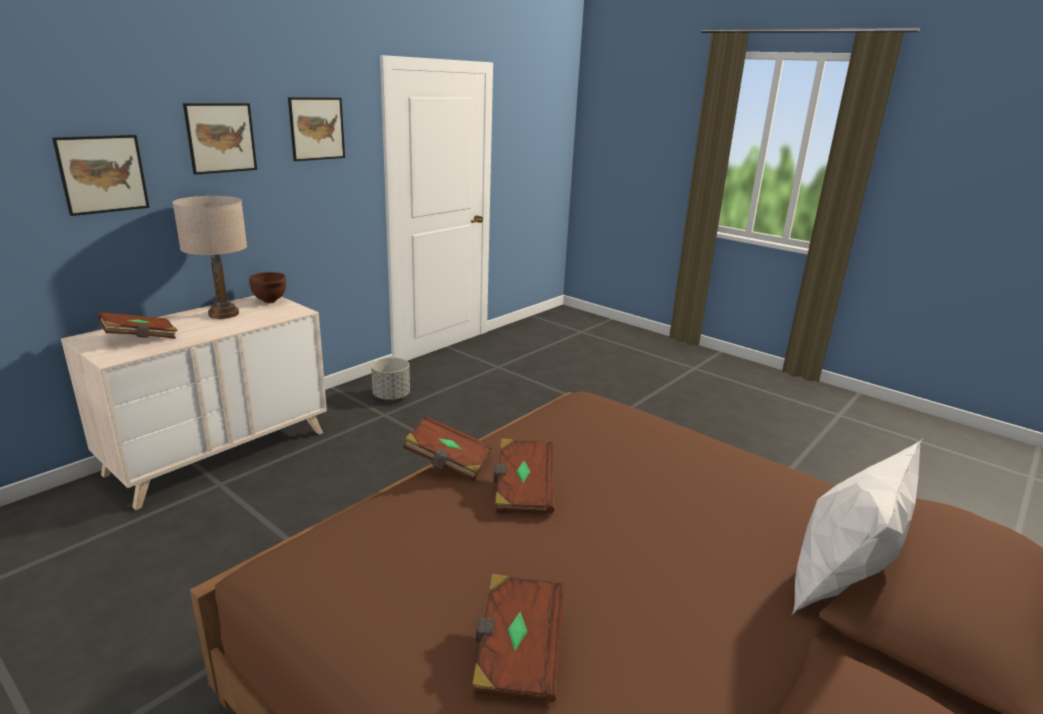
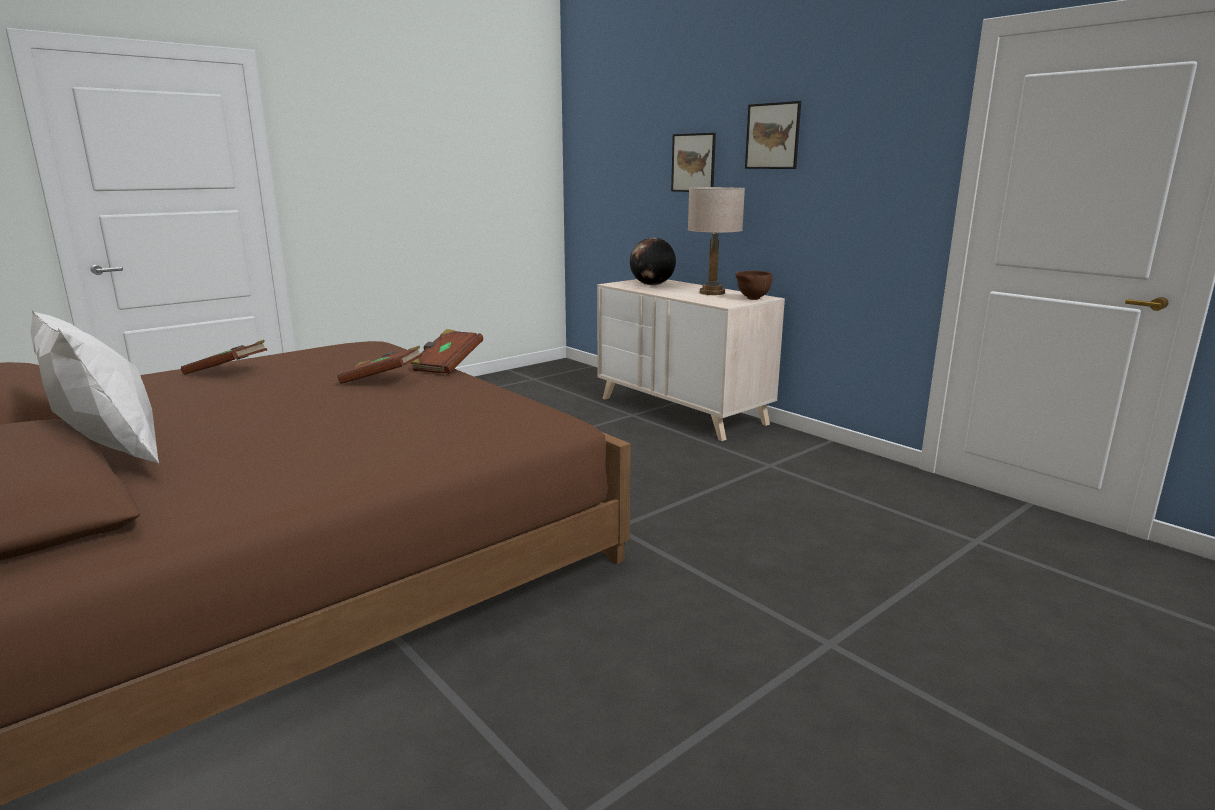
camera: 100 degrees right, 5 degrees down
(140, 338) = (652, 285): brown book -> globe
(317, 128) = (868, 126): picture -> none
(391, 396) = (821, 468): grey planter -> none

